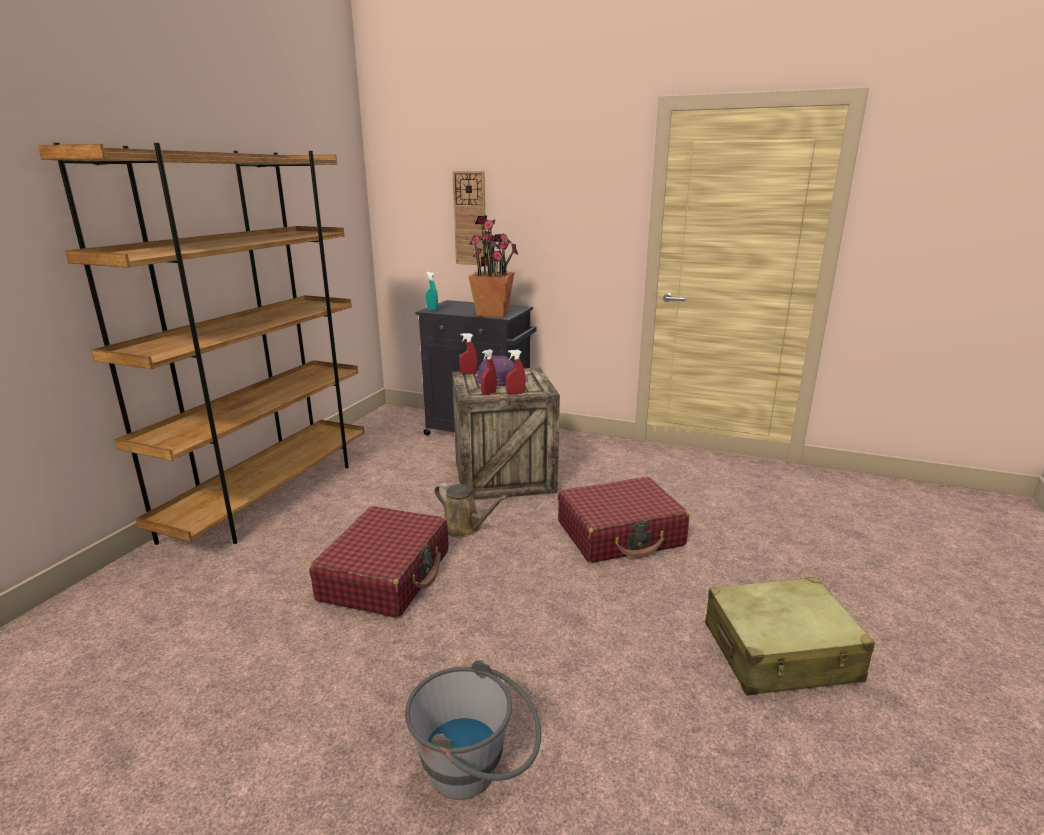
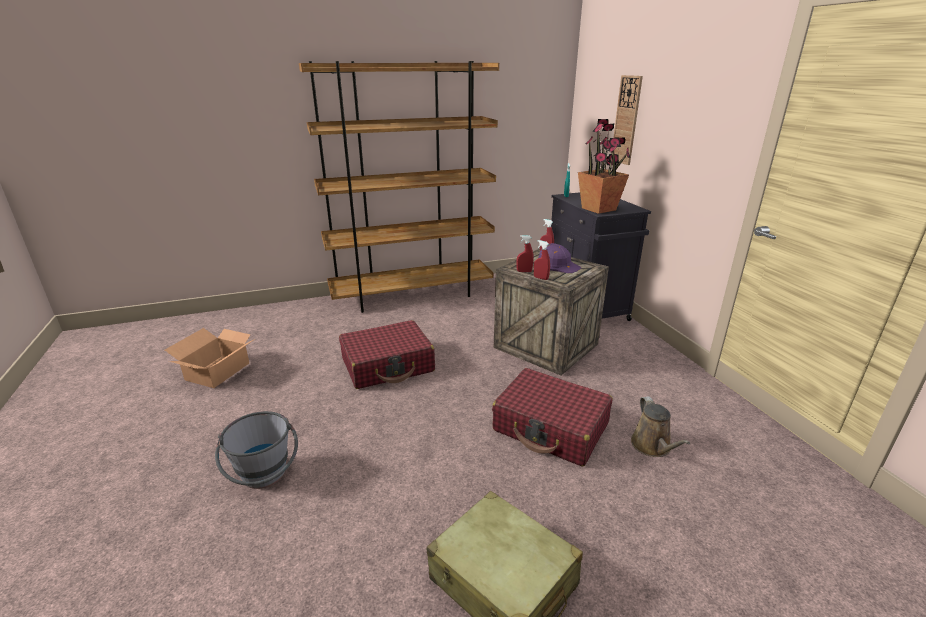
camera: 50 degrees right, 5 degrees up
(129, 740) = (218, 371): none -> cardboard box
(464, 528) = (466, 364): brown watering can -> brown watering can (653, 446)

